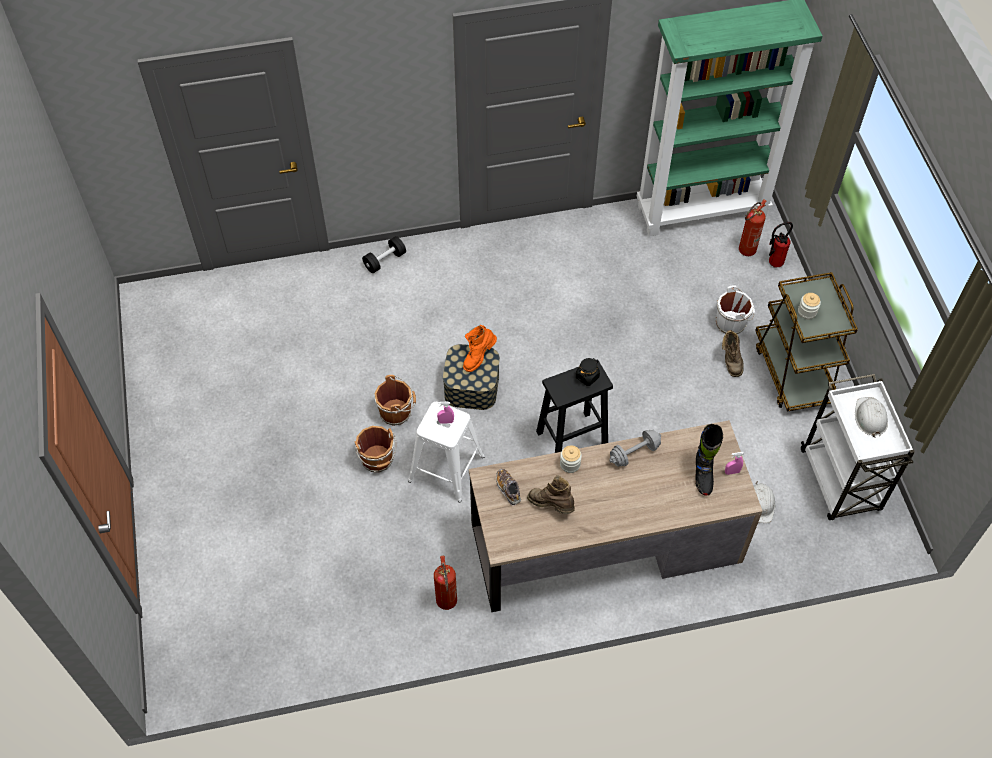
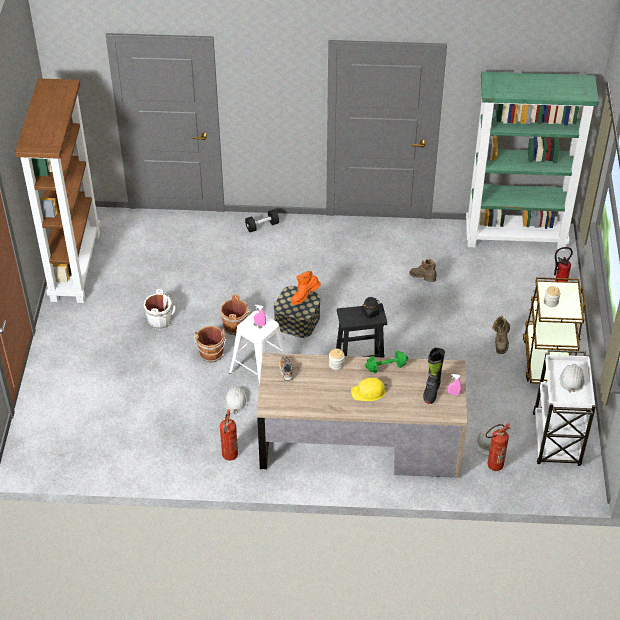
camera: 15 degrees right, 10 degrees down
(157, 370) = (75, 265): none -> brown bookcase
(429, 520) = (235, 401): none -> white hard hat
(551, 505) = (313, 387): brown boot -> brown boot (423, 280)
(625, 495) = (369, 392): none -> yellow hard hat
(634, 453) = (386, 367): grey dumbbell -> green dumbbell
(732, 323) = (511, 317): white bucket -> white bucket (161, 321)
(744, 252) = (538, 271): fire extinguisher -> fire extinguisher (492, 466)

